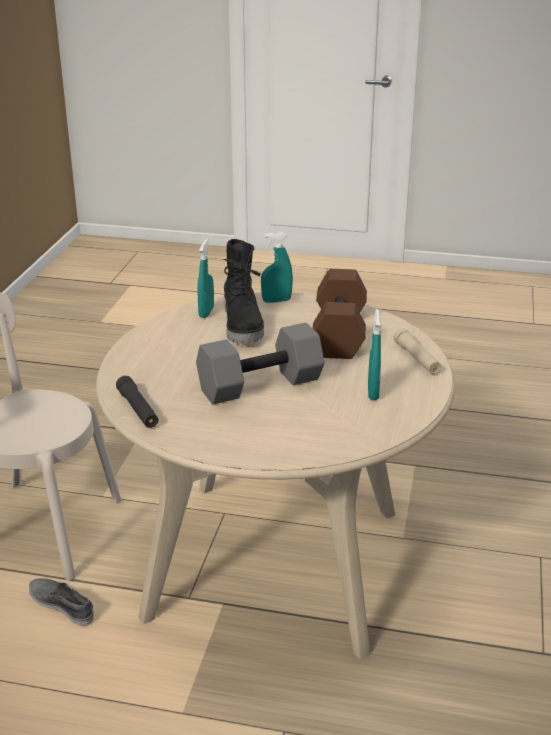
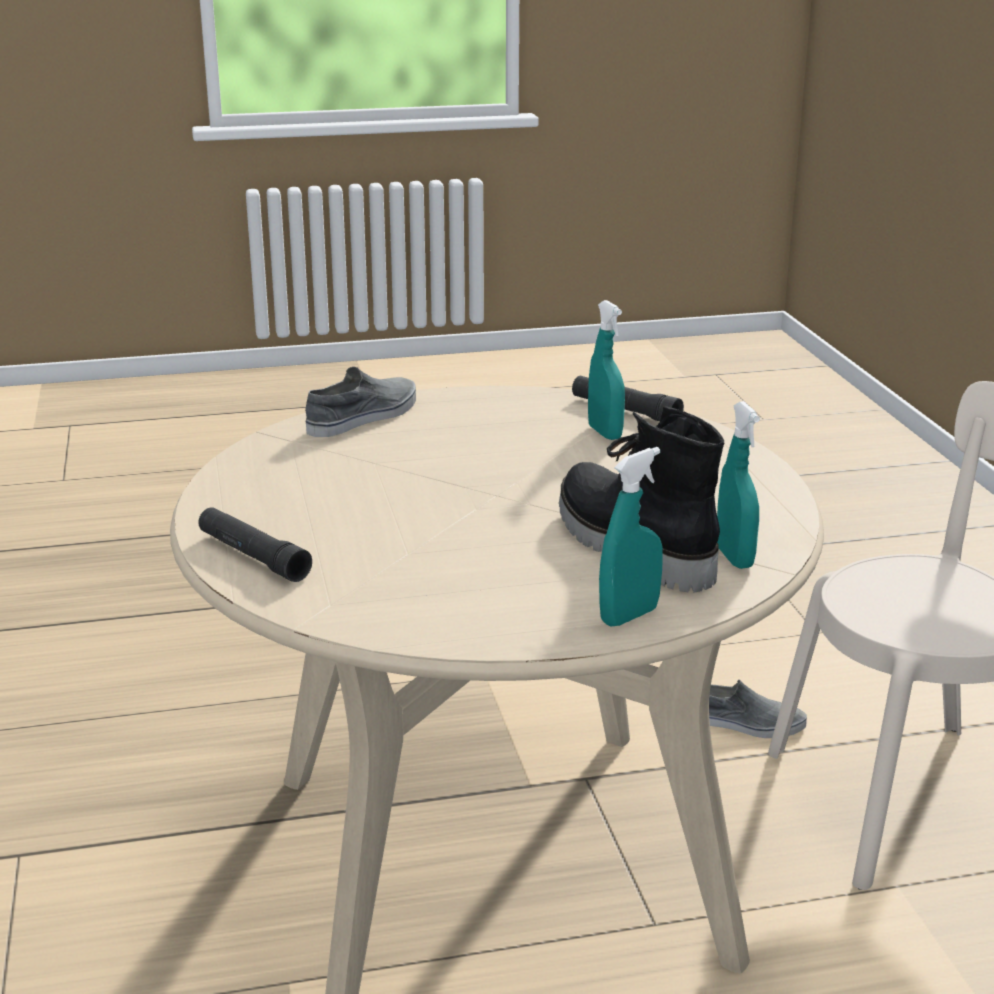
camera: 155 degrees right, 5 degrees down
(260, 386) = (491, 464): grey dumbbell -> none
(305, 446) = (364, 416): none -> grey shoe
(341, 334) = (428, 572): brown dumbbell -> none
(373, 392) = (306, 489): turquoise spray bottle -> turquoise spray bottle (605, 433)
(416, 358) = (253, 556): beige flashlight -> black flashlight

